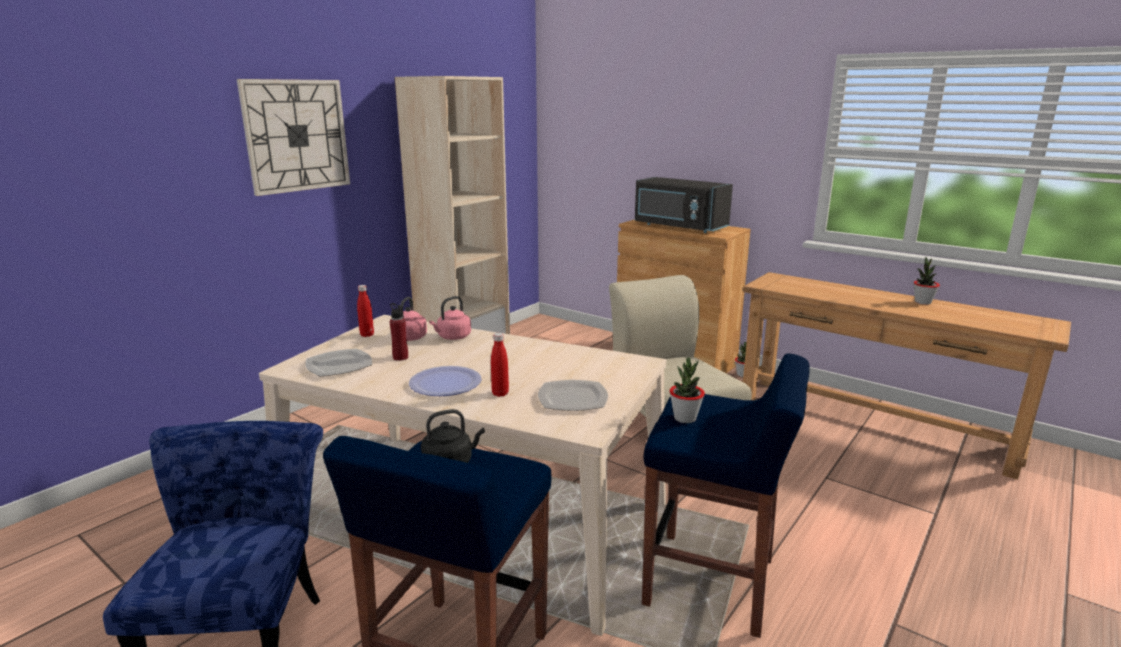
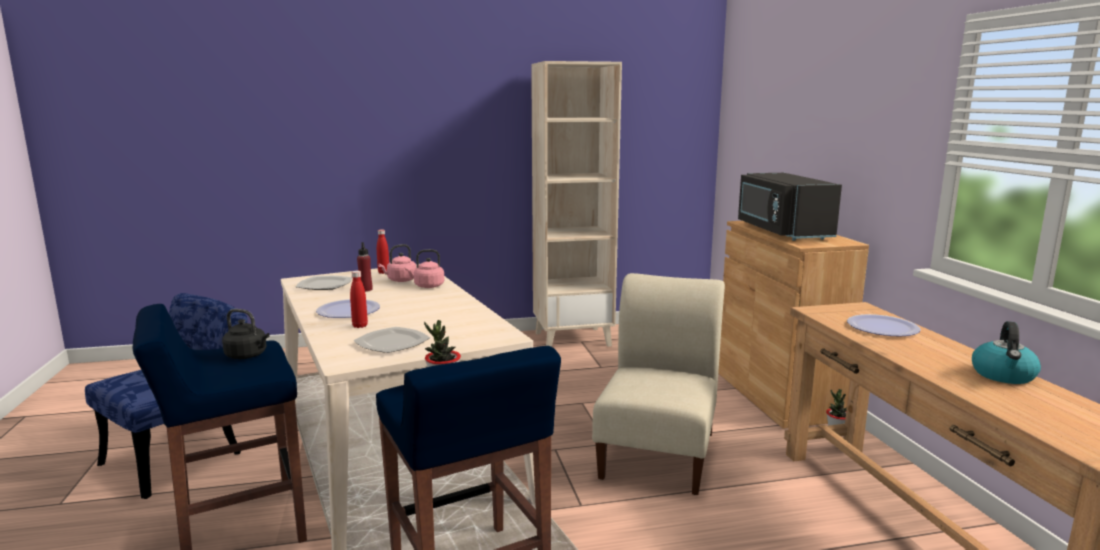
camera: 40 degrees right, 5 degrees down
(296, 136) = (431, 112): wall clock -> none
(816, 287) = (882, 327): none -> plate
(922, 302) = (1003, 375): potted plant -> kettle

